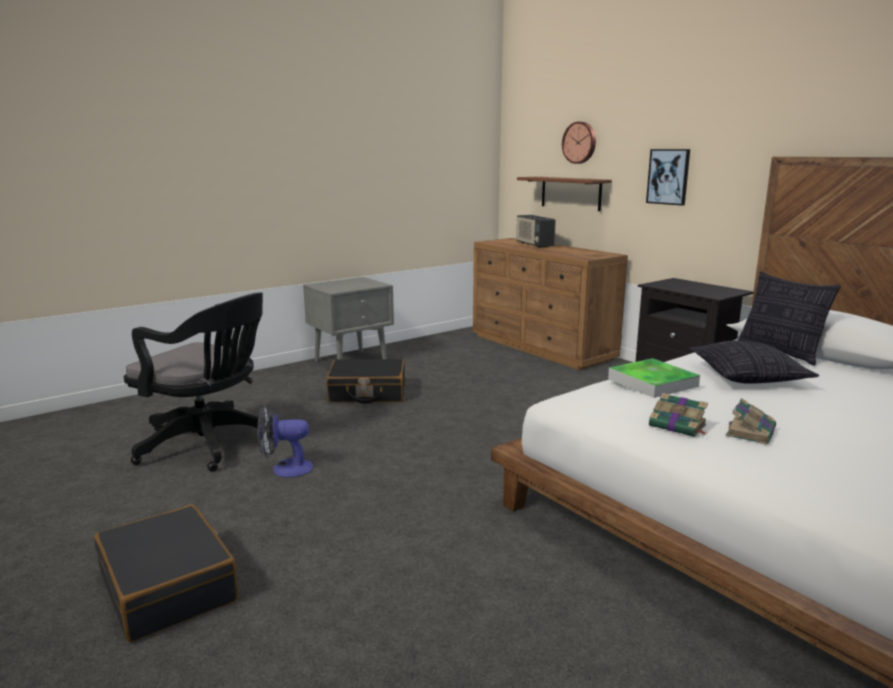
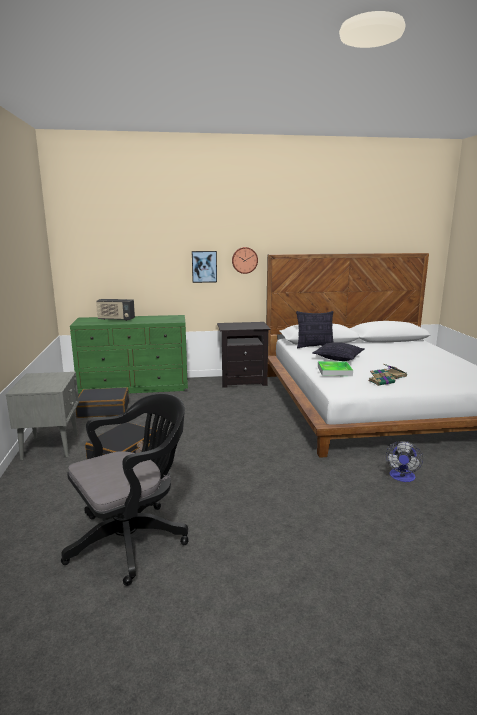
camera: 60 degrees left, 0 degrees up
(169, 586) = (336, 584): black suitcase -> black suitcase (104, 410)
(285, 469) = (213, 512): fan -> fan (402, 477)
(542, 347) = (135, 387): brown dresser -> green dresser
(571, 193) = (129, 280): brown shelf -> none
(580, 142) = (133, 247): wall clock -> wall clock (244, 260)

